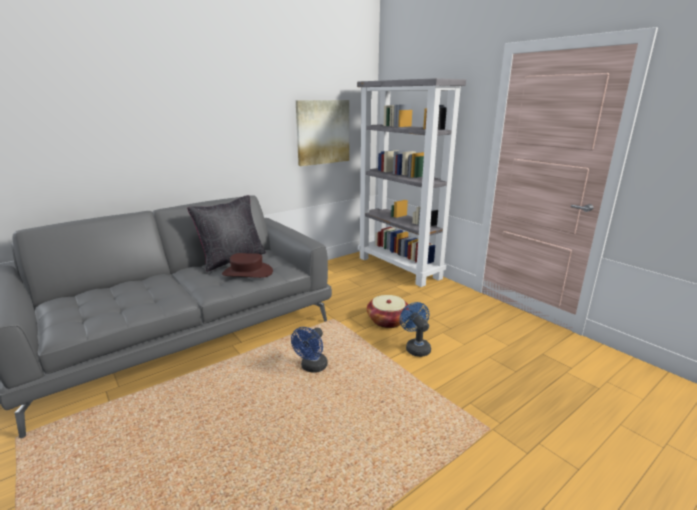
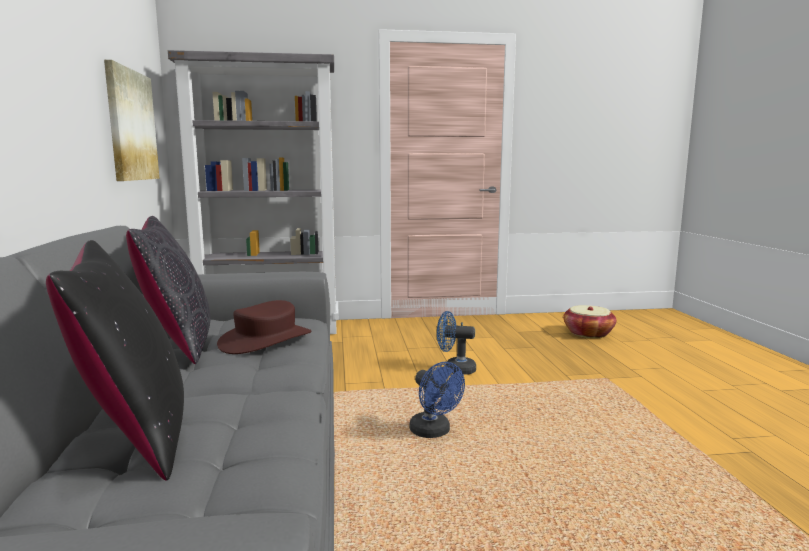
camera: 60 degrees left, 10 degrees down
(135, 287) = (134, 433): none -> black pillow
(388, 321) = (384, 367): basket -> basket (588, 333)

